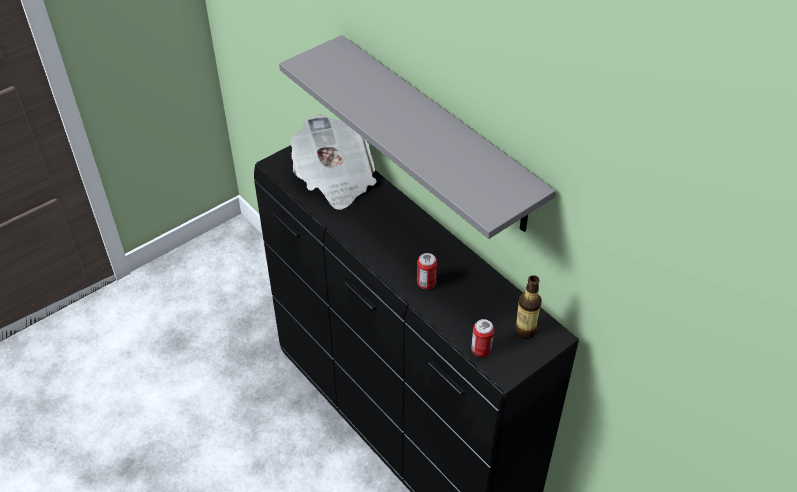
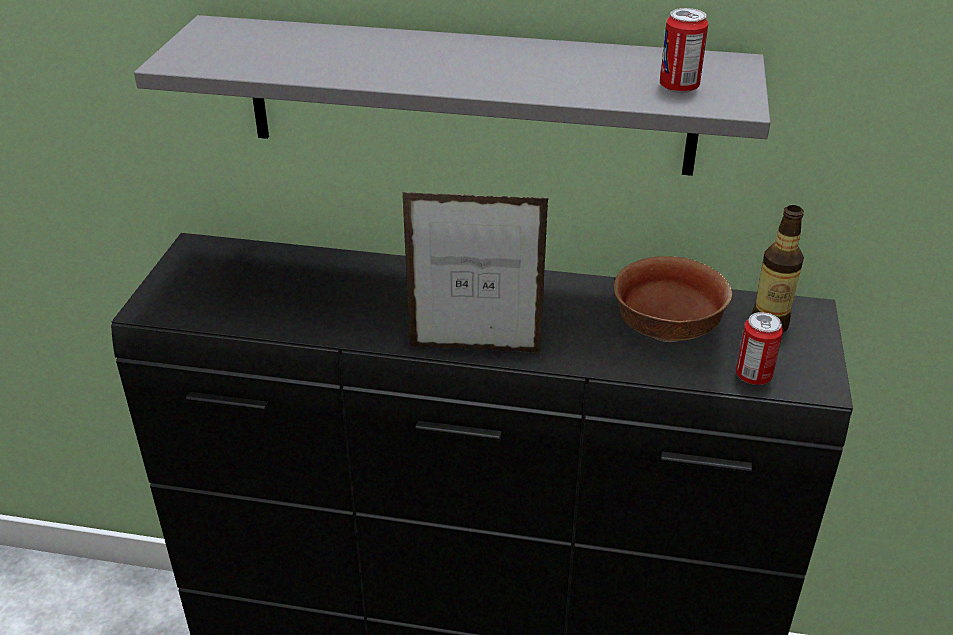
camera: 40 degrees left, 10 degrees down
(334, 179) = (276, 284): newspaper -> none
(378, 262) = (475, 350): none -> picture frame
(426, 283) = (576, 339): can -> can (679, 87)
(471, 304) = (666, 332): none -> bowl

